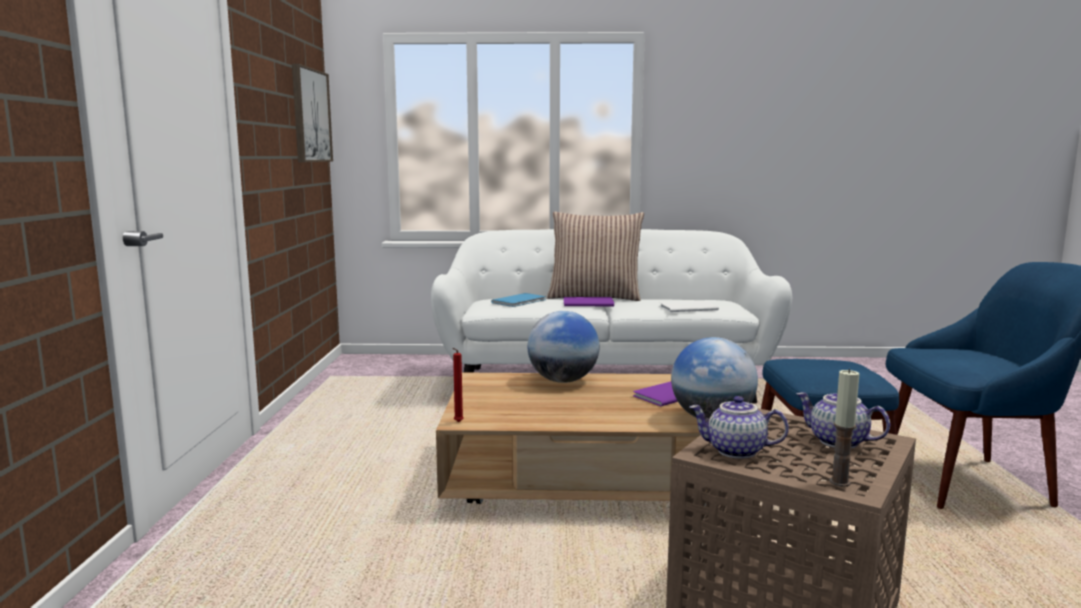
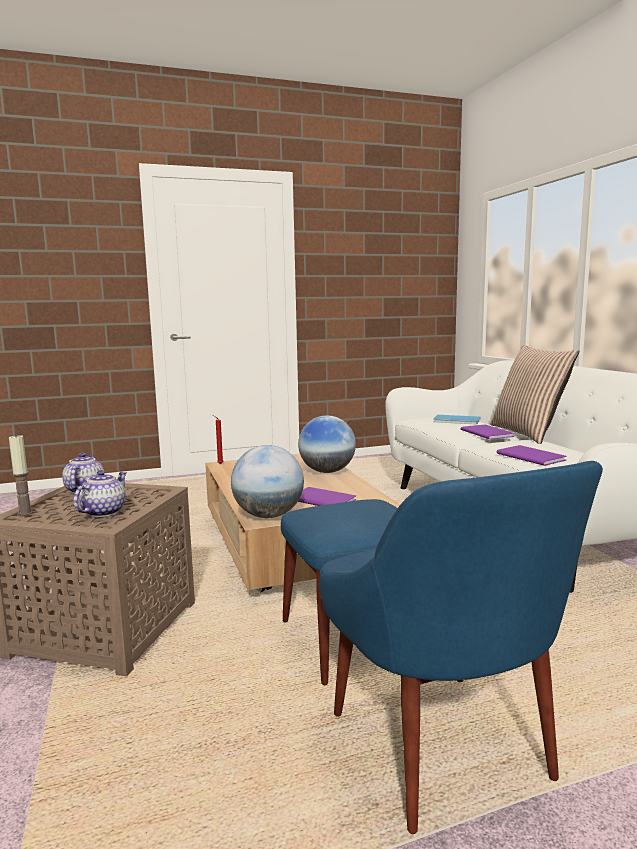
camera: 70 degrees right, 0 degrees up
(310, 116) = (418, 266): picture -> none
(686, 308) = (530, 456): white book -> purple book

